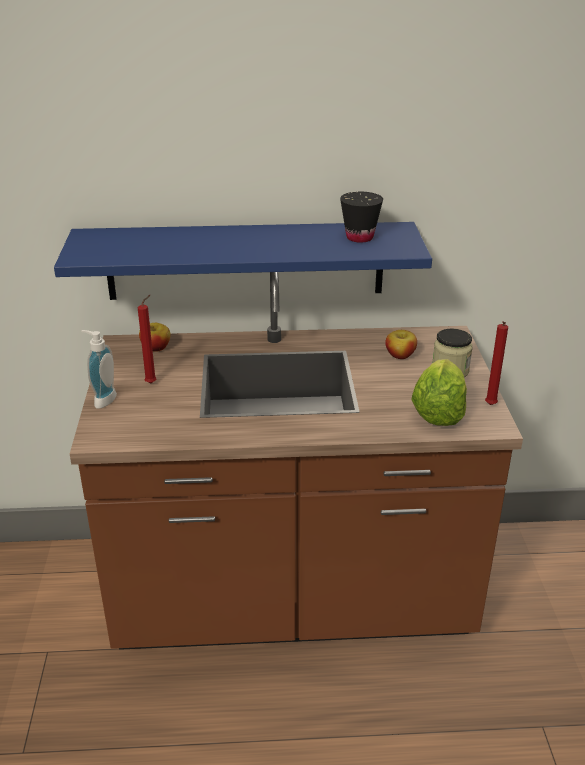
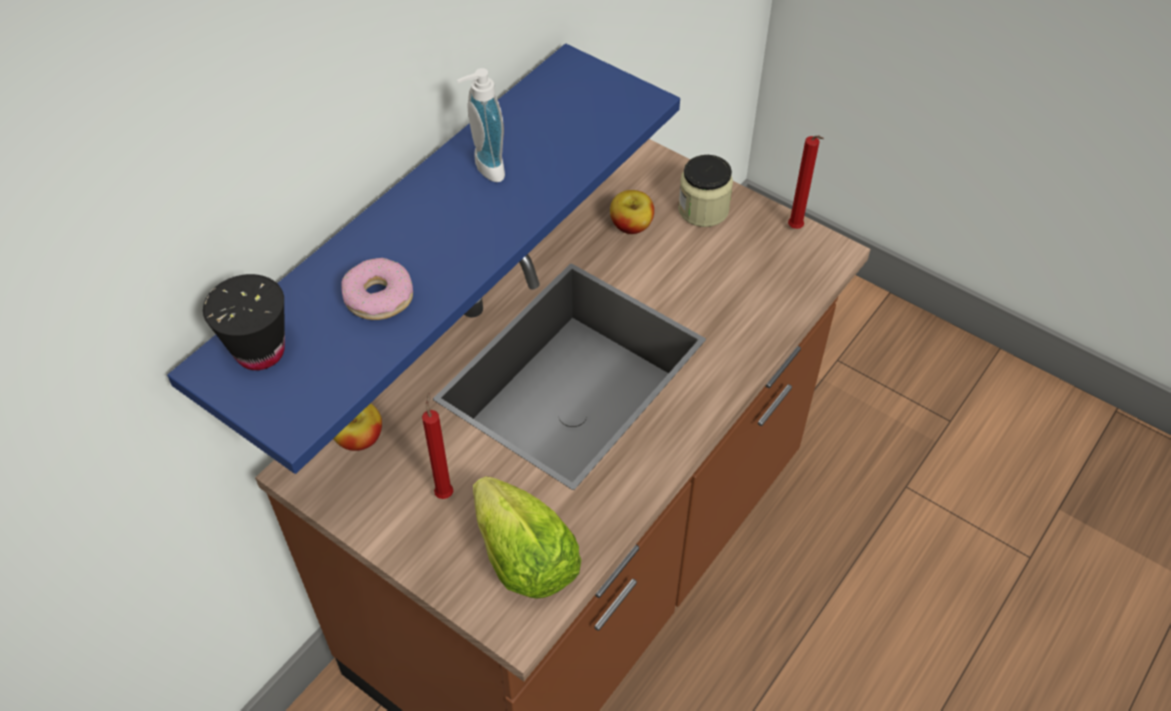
camera: 50 degrees left, 20 degrees up
(102, 399) = (430, 570): soap dispenser -> soap dispenser (484, 169)
(174, 246) = (379, 297): none -> donut
(359, 237) = (559, 115): black cup -> black cup (260, 352)
(438, 412) = (768, 275): lettuce -> lettuce (524, 558)

